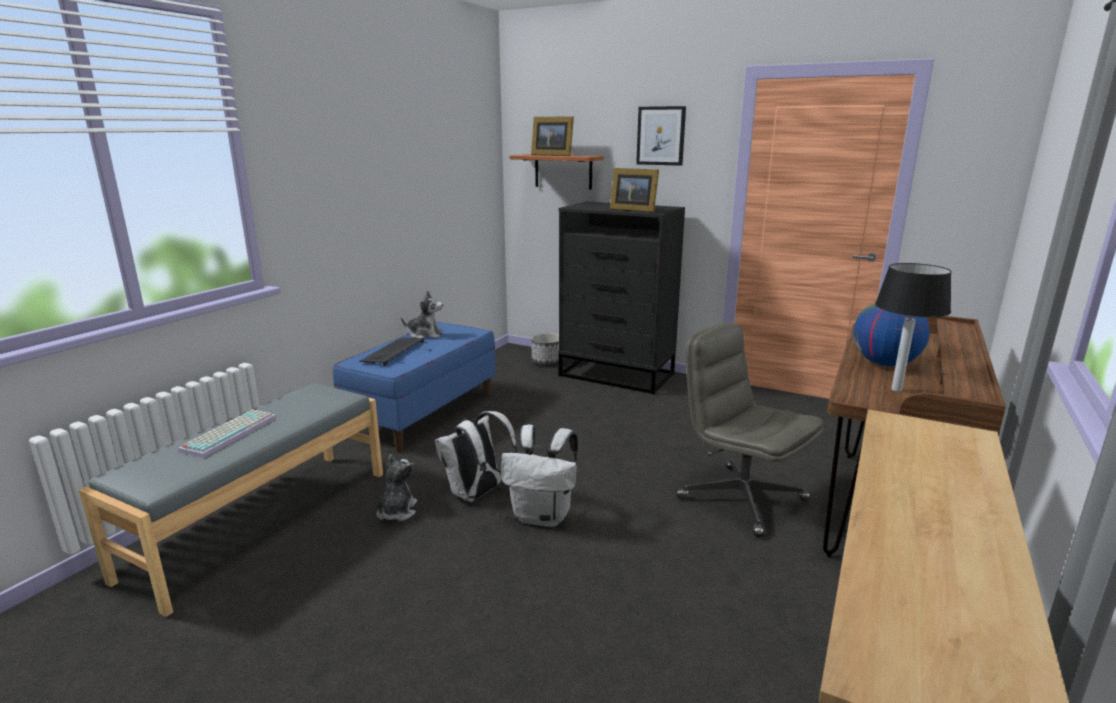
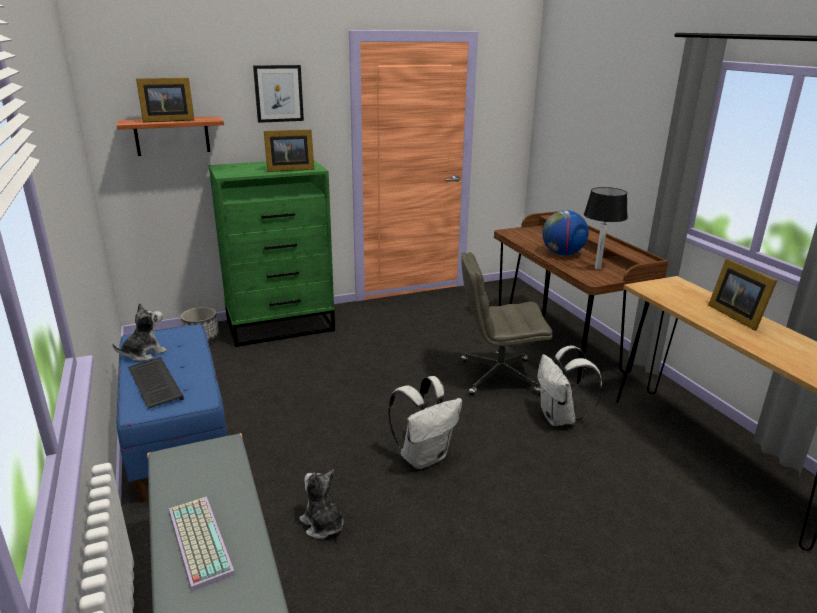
camera: 50 degrees left, 5 degrees up
(477, 494) = (355, 472): white backpack -> white backpack (560, 418)
(617, 375) = (281, 326): black dresser -> green dresser
(961, 502) = (736, 315): none -> picture frame

